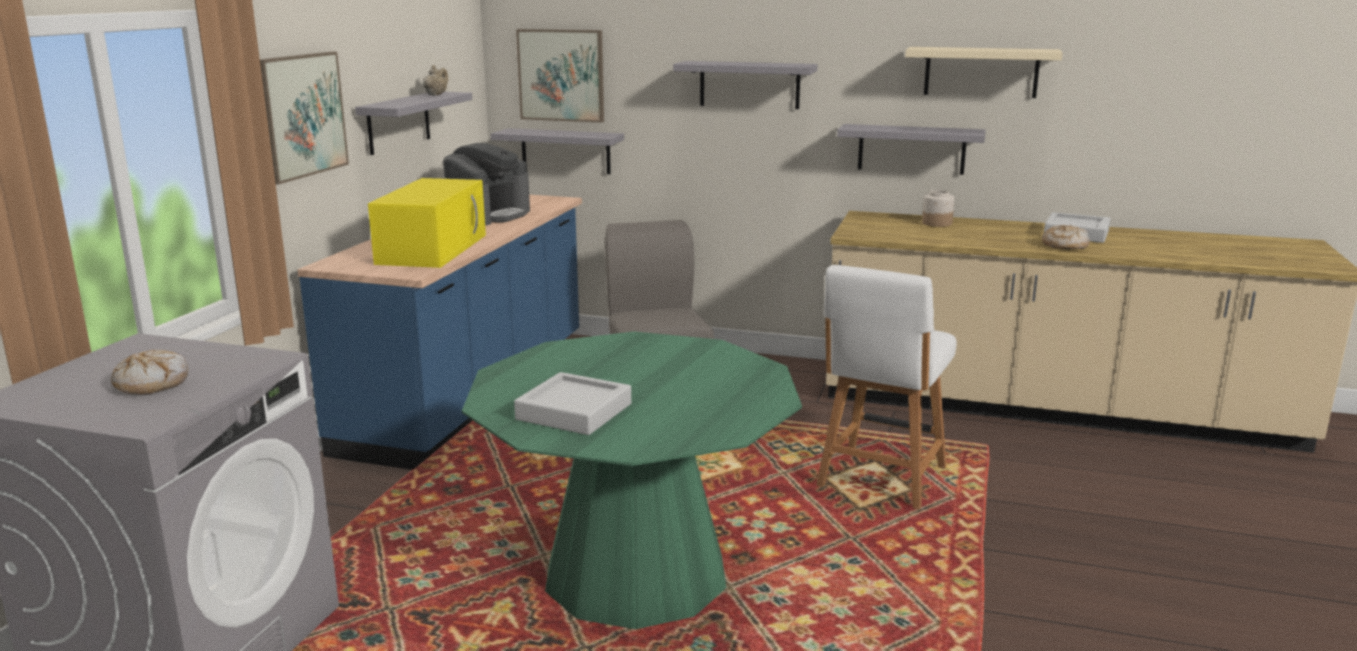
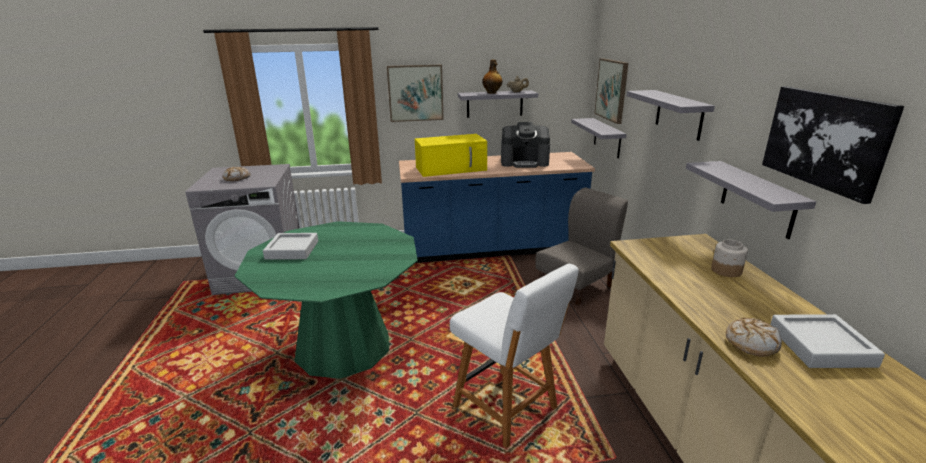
camera: 65 degrees right, 5 degrees up
(412, 100) = (492, 93): none -> bottle
(880, 478) = (507, 408): white chair -> white chair turned 135 degrees counterclockwise
(981, 72) = (825, 139): beige shelf -> picture

